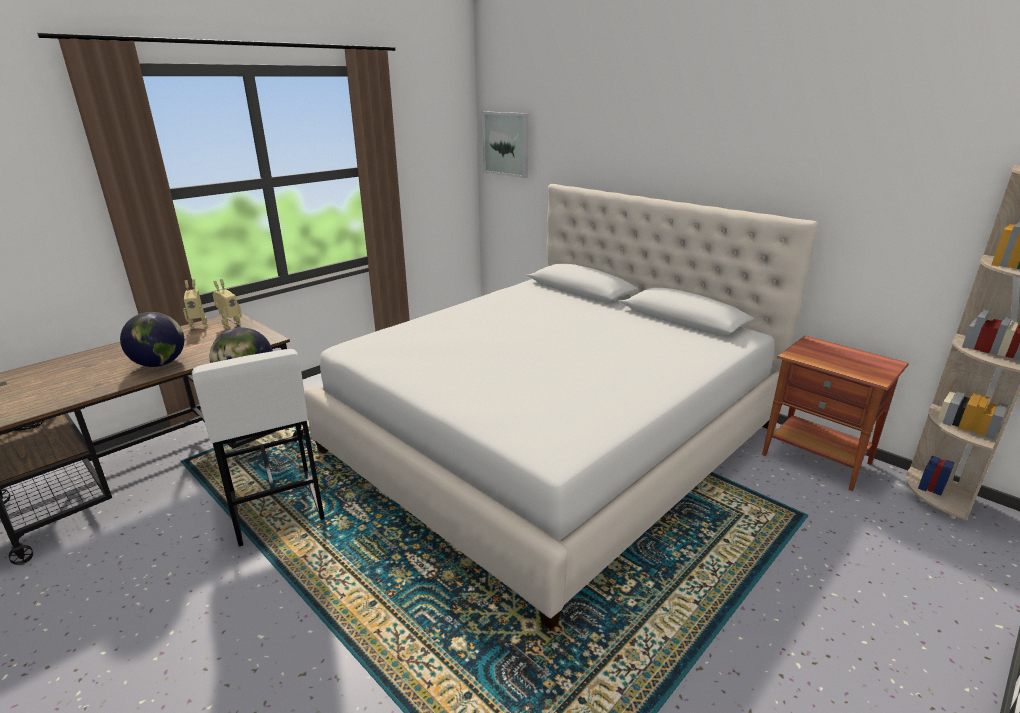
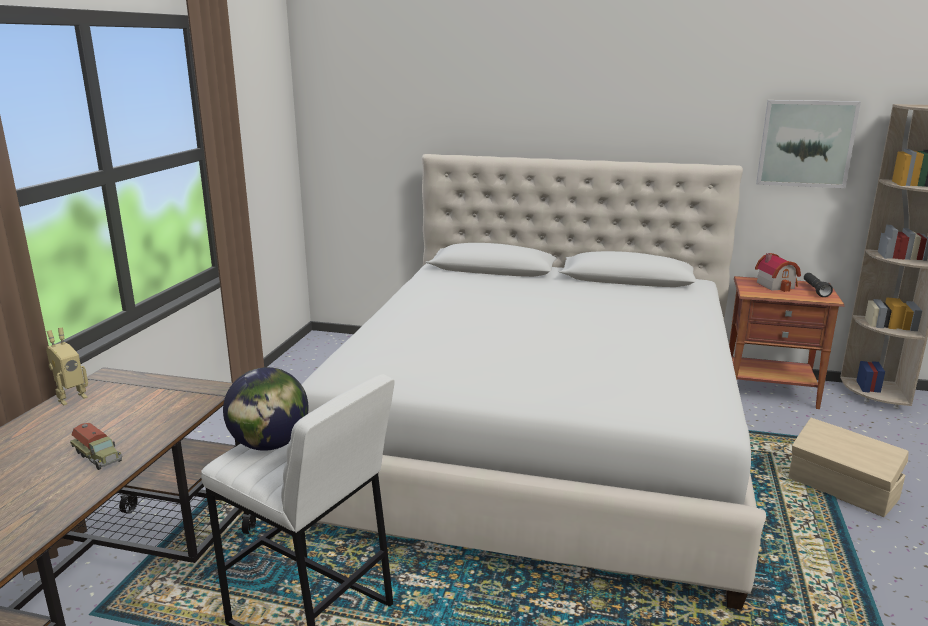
camera: 30 degrees left, 5 degrees down
(160, 364) = (98, 457): globe -> toy truck
(230, 325) = (123, 387): toy robot -> none
(506, 144) = (344, 112): picture -> picture (806, 143)
(779, 572) = (842, 490): none -> beige storage box
(838, 353) = (777, 285): none -> toy house
(875, 367) = (815, 290): none -> black flashlight

